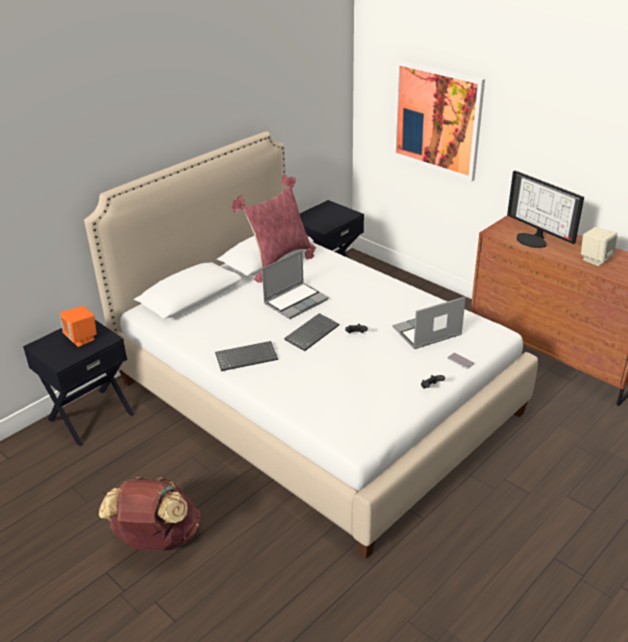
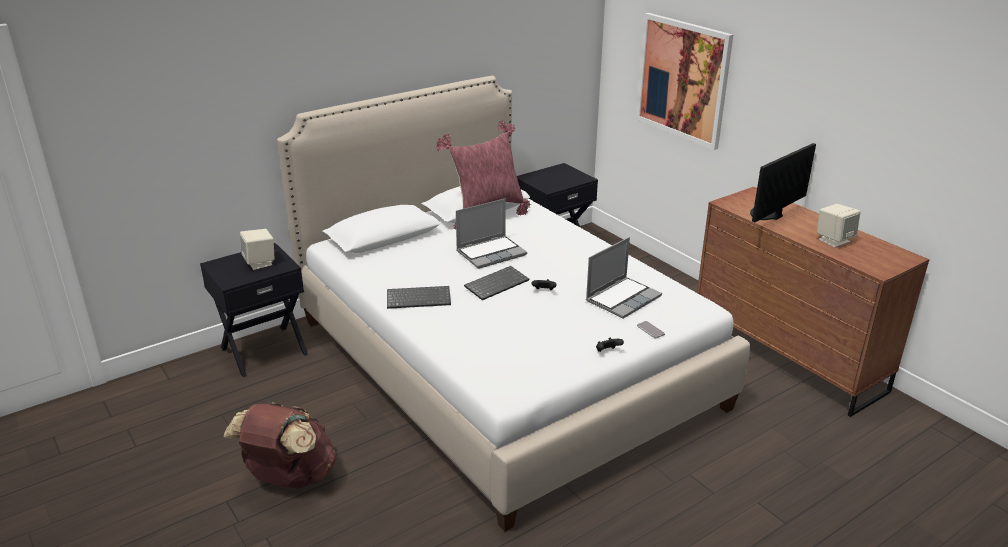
camera: 10 degrees right, 5 degrees down
(82, 338) = (260, 263): orange speaker -> beige speaker
(426, 332) = (623, 298): laptop -> laptop turned 150 degrees clockwise
(534, 239) = (769, 215): monitor -> monitor turned 75 degrees clockwise

